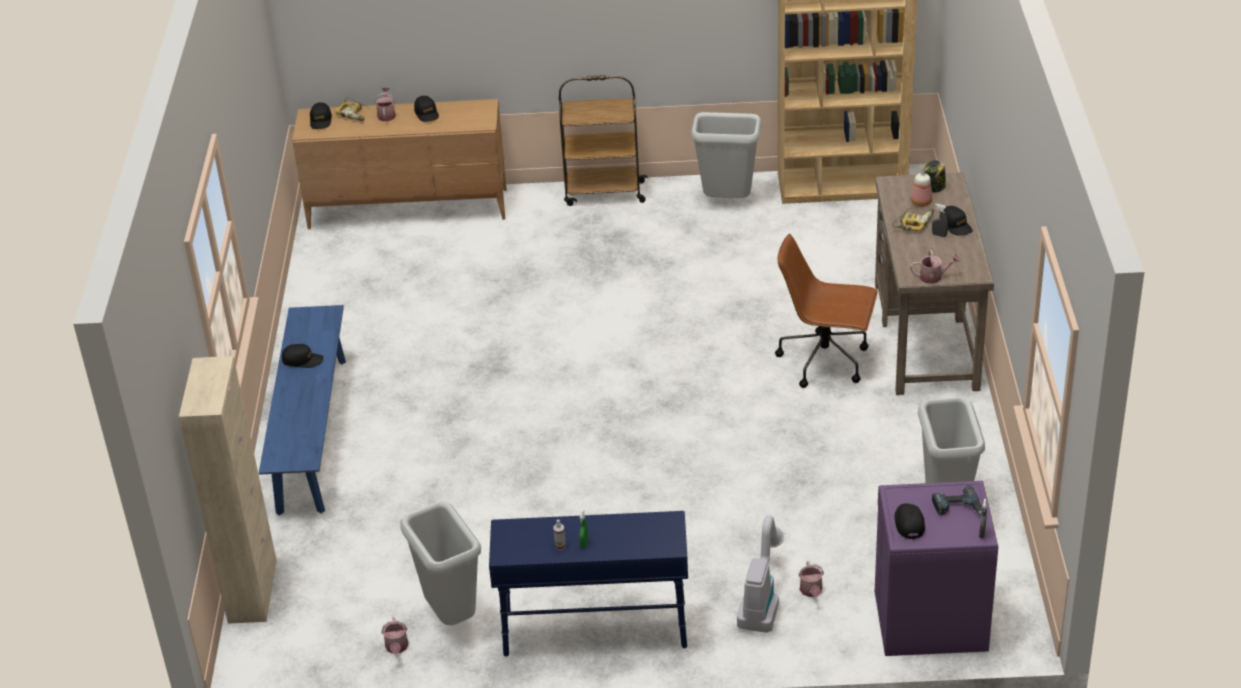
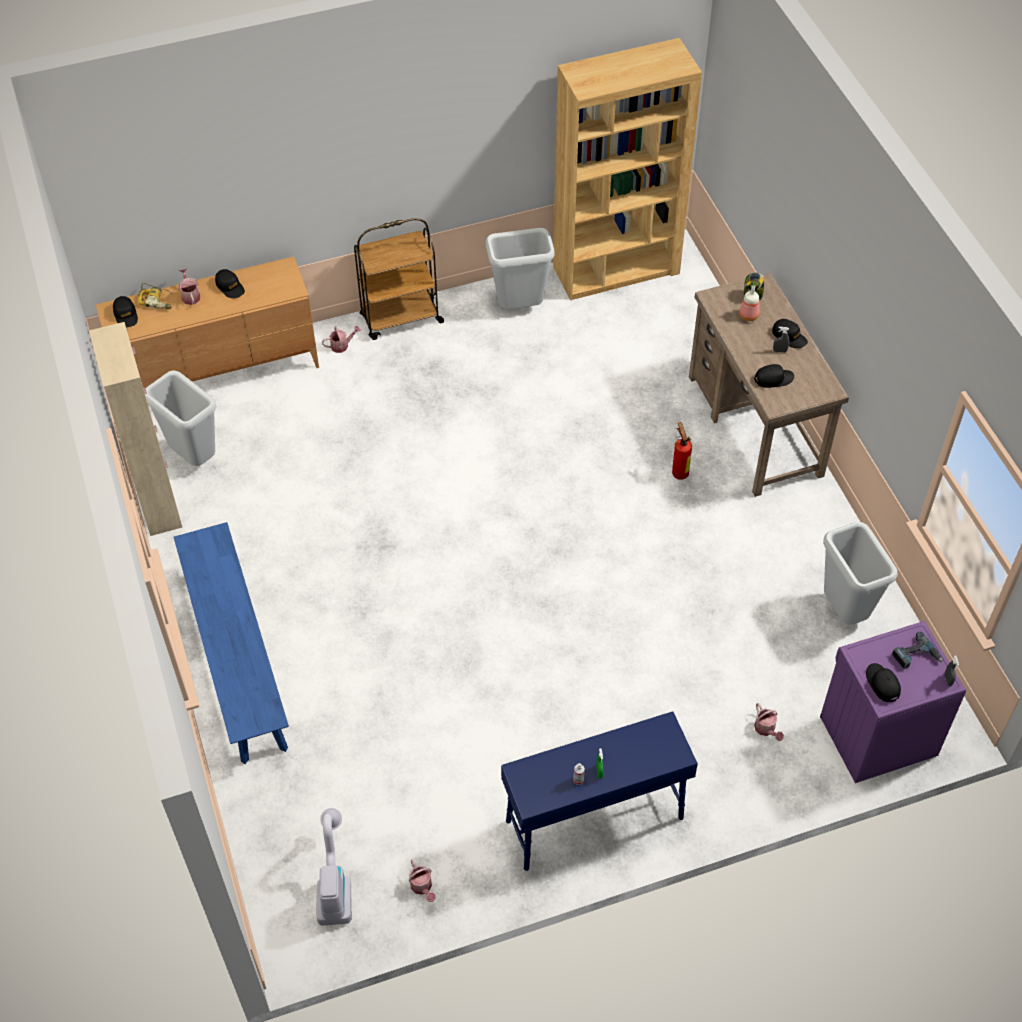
camera: 20 degrees left, 15 degrees up
(253, 591) = (258, 858): beige cabinet -> beige cabinet (159, 504)
(302, 360) = (215, 598): black cap -> black cap (773, 379)
(450, 617) = (457, 839): grey trash can -> grey trash can (193, 458)
(761, 600) = (727, 750): vacuum cleaner -> vacuum cleaner (334, 884)
(825, 361) = (679, 472): brown office chair -> fire extinguisher
(914, 222) = (751, 340): power drill -> none
(933, 277) = (794, 400): watering can -> watering can (342, 345)

